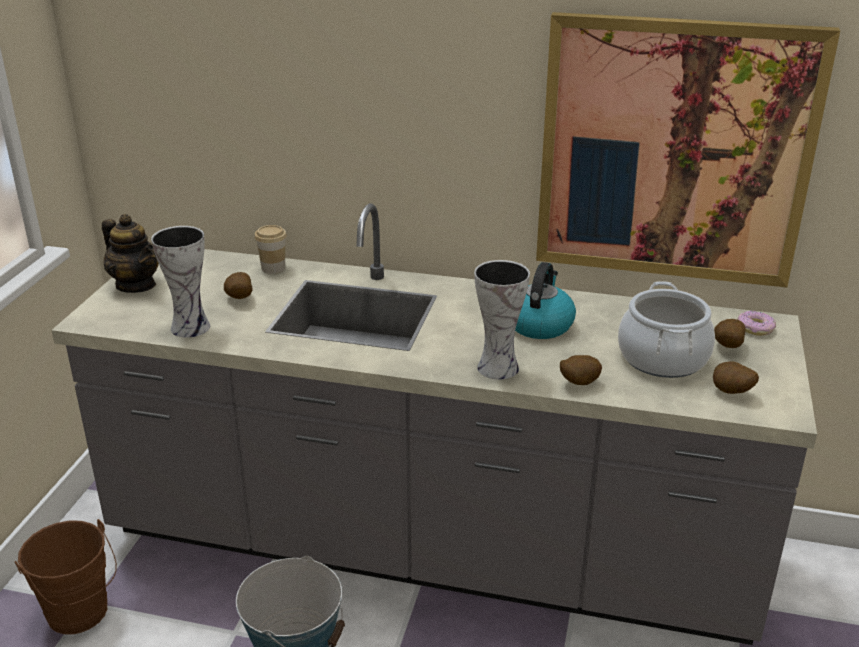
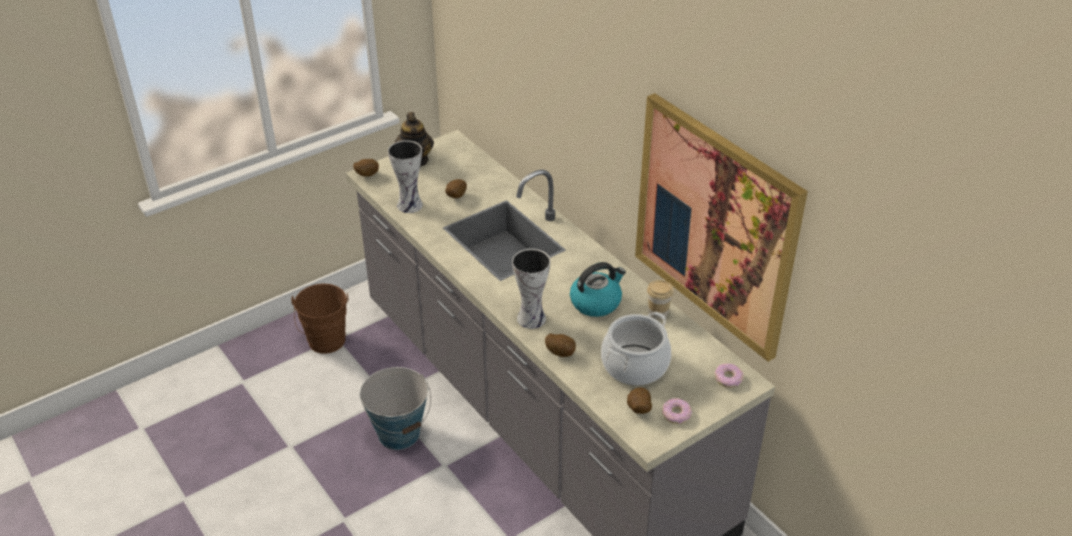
camera: 40 degrees right, 10 degrees up
(273, 268) = (499, 182): cup -> cup (658, 312)
(726, 347) = (686, 381): potato -> potato (366, 175)
(767, 378) = (676, 414): none -> donut

